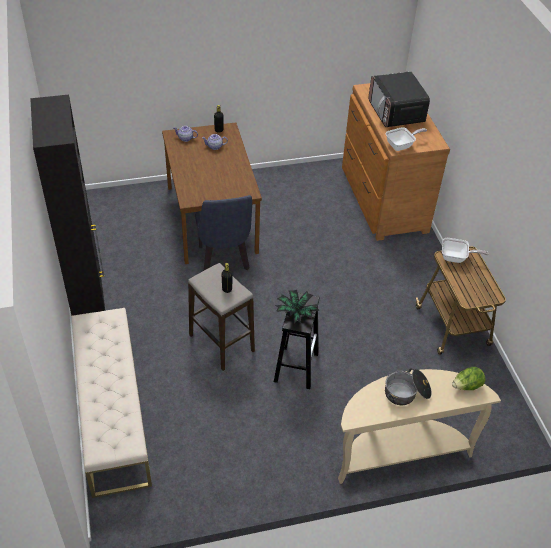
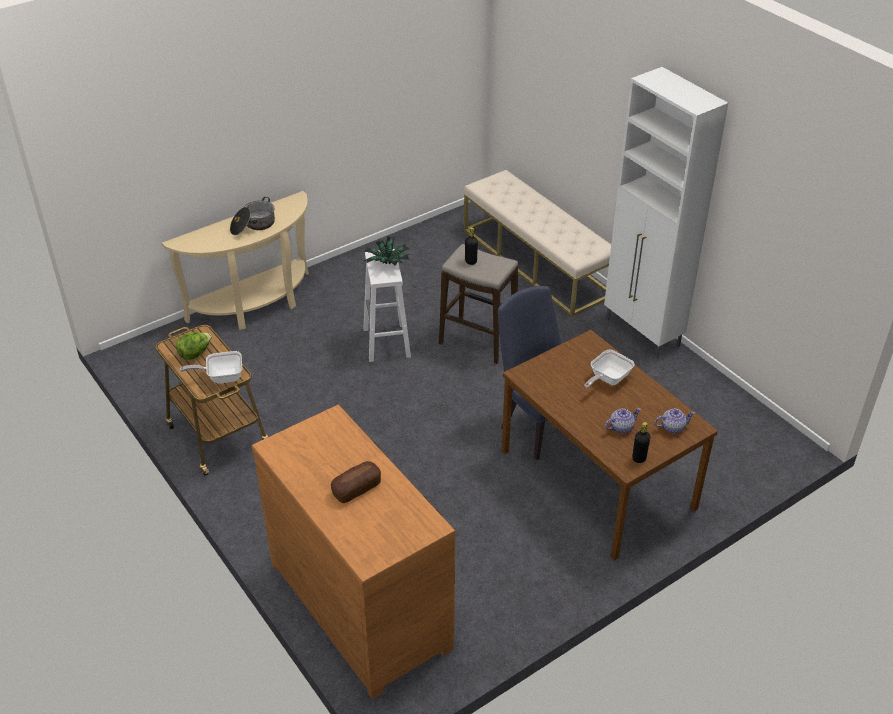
camera: 160 degrees right, 5 degrees down
(89, 307) = (643, 333): black cabinet -> white cabinet
(296, 366) = (387, 343): black stool -> white stool
(396, 112) = (356, 488): microwave -> bread
(401, 145) = (328, 425): frying pan -> frying pan (607, 379)
(466, 386) = (196, 244): lettuce -> lettuce (195, 354)

